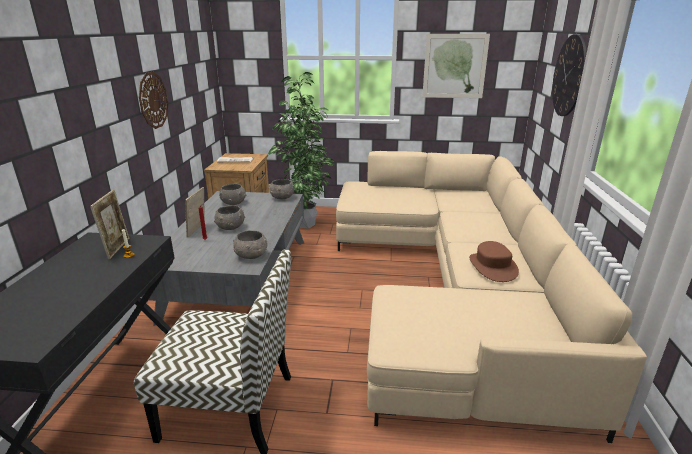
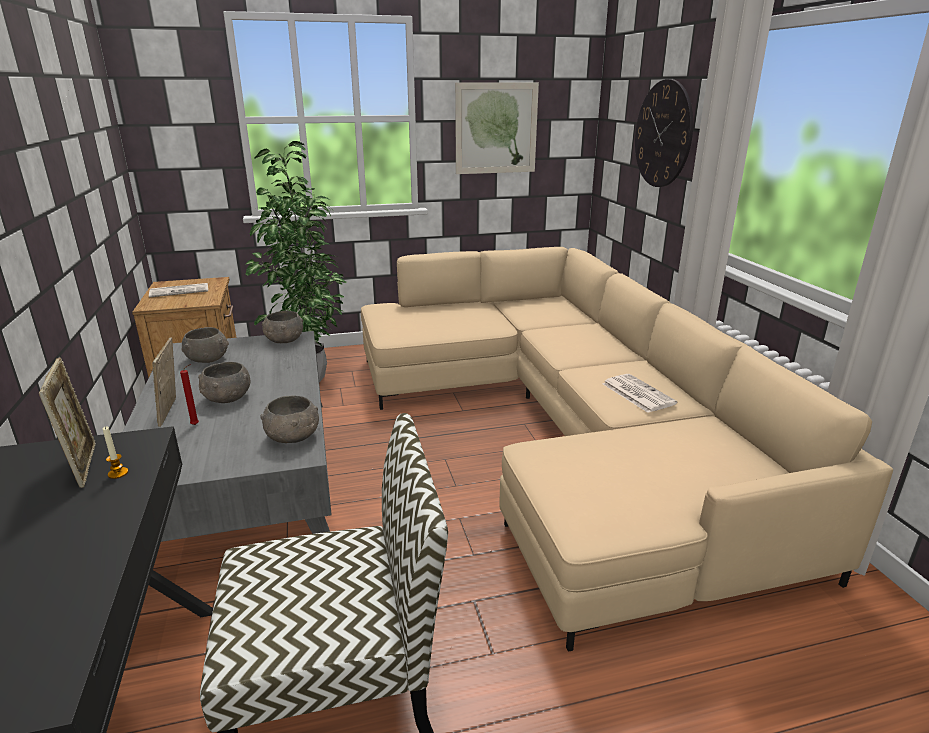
camera: 20 degrees left, 0 degrees up
(153, 100) = (50, 195): wall clock -> none
(492, 267) = (637, 393): brown hat -> newspaper

